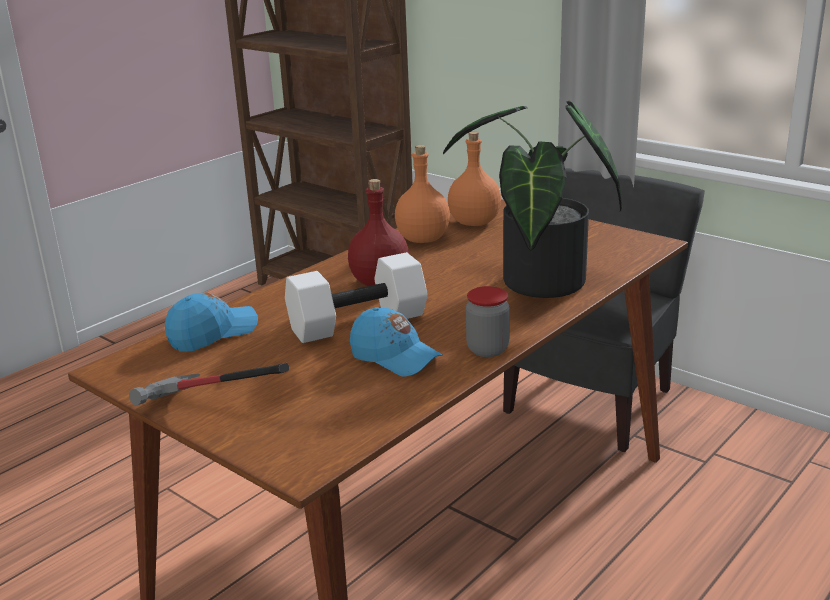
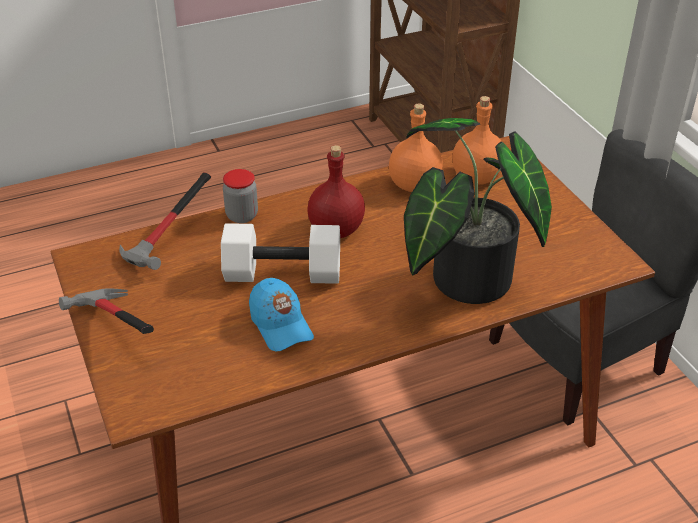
camera: 25 degrees right, 15 degrees up
(212, 334) = (170, 245): blue cap -> hammer
(487, 349) = (357, 344): jar -> jar (242, 216)

